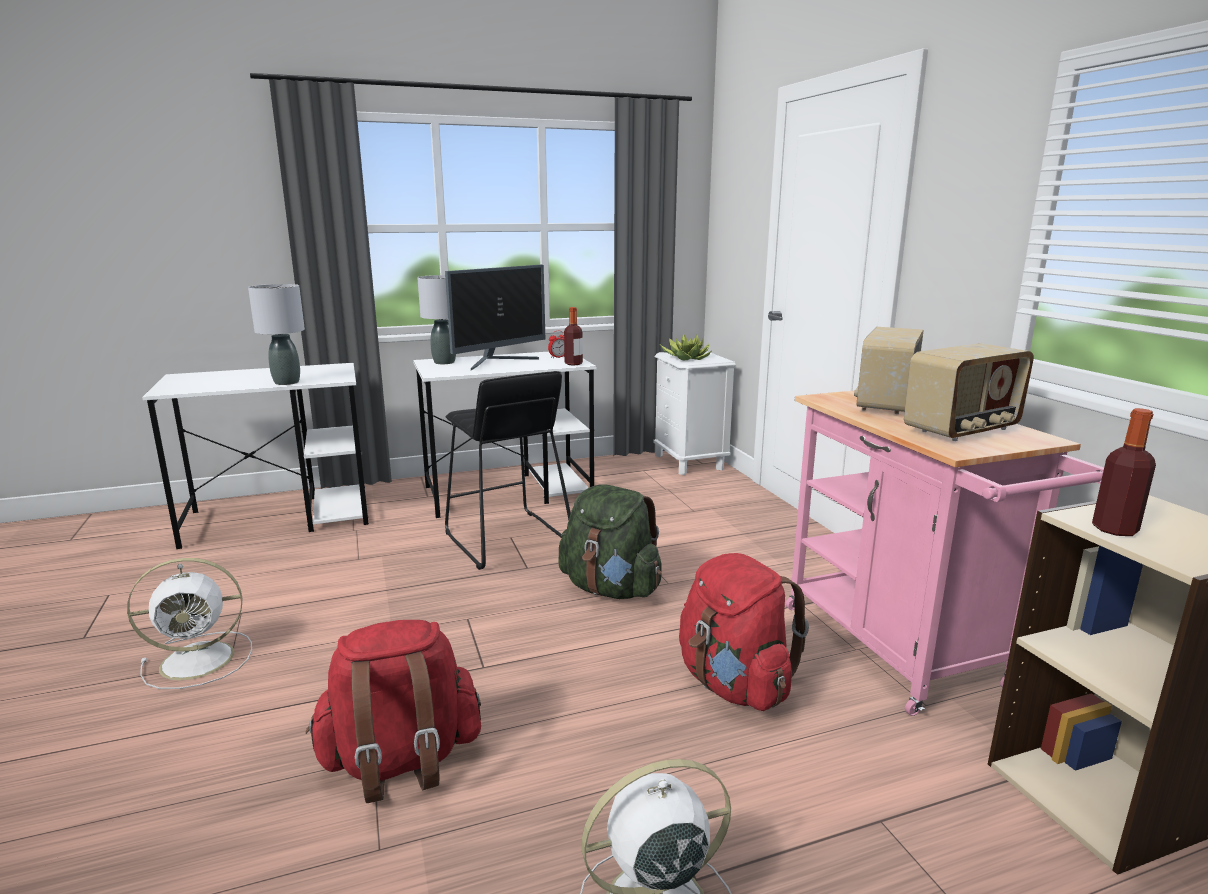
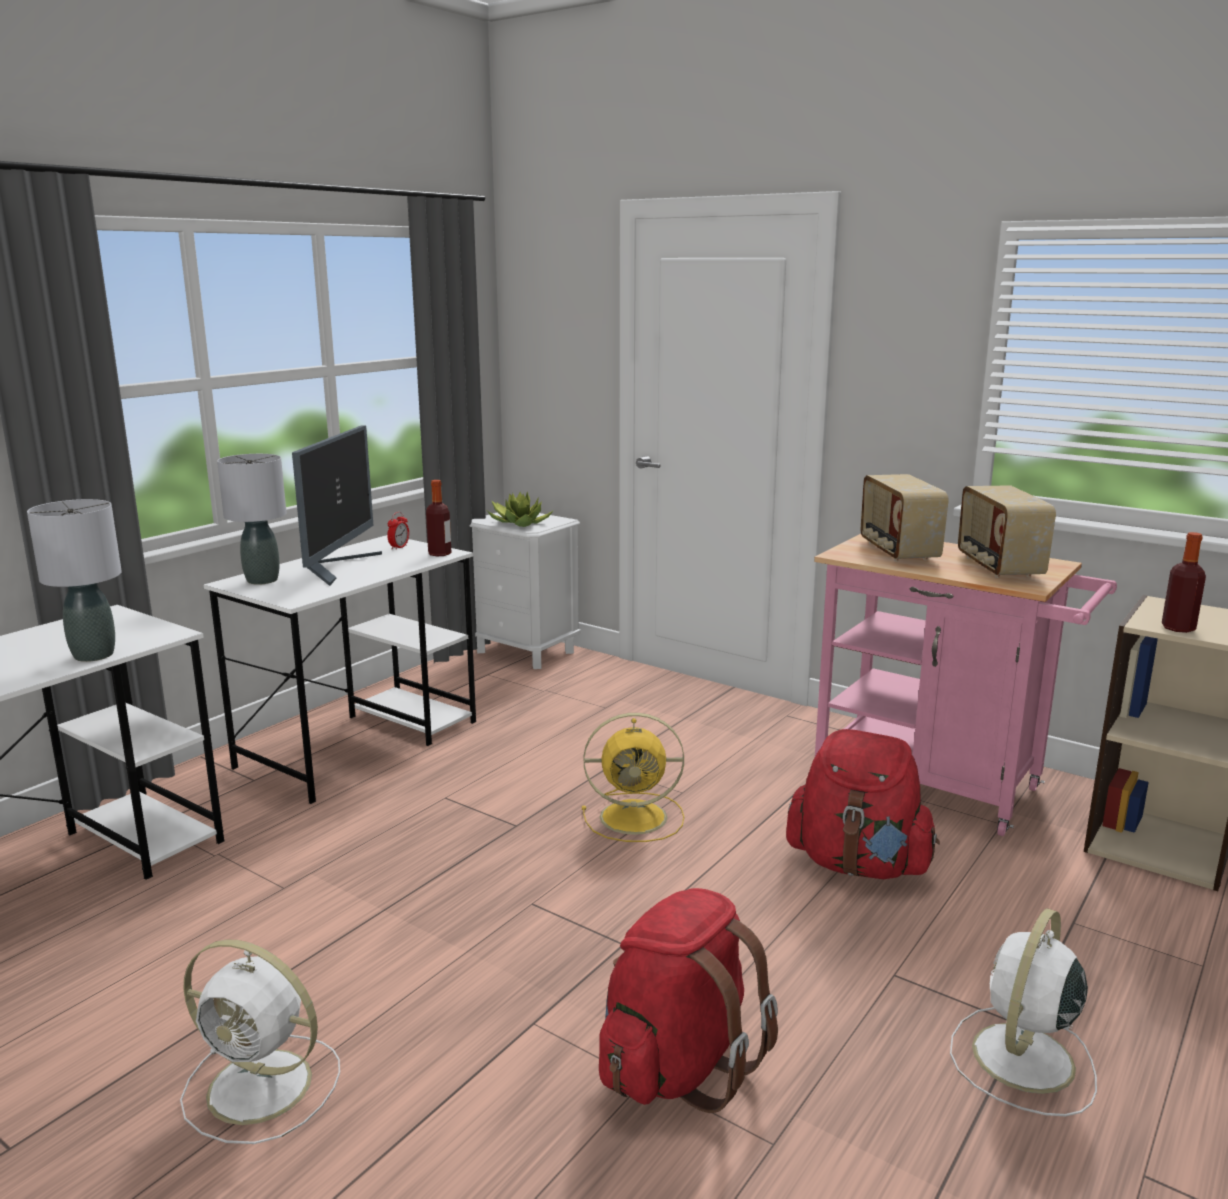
camera: 35 degrees left, 0 degrees up
(201, 660) = (264, 1087): white fan -> white fan turned 75 degrees clockwise
(506, 539) = (444, 801): black stool -> none
(611, 589) = (636, 817): green backpack -> yellow fan
(962, 430) = (997, 566): radio -> radio turned 150 degrees clockwise

